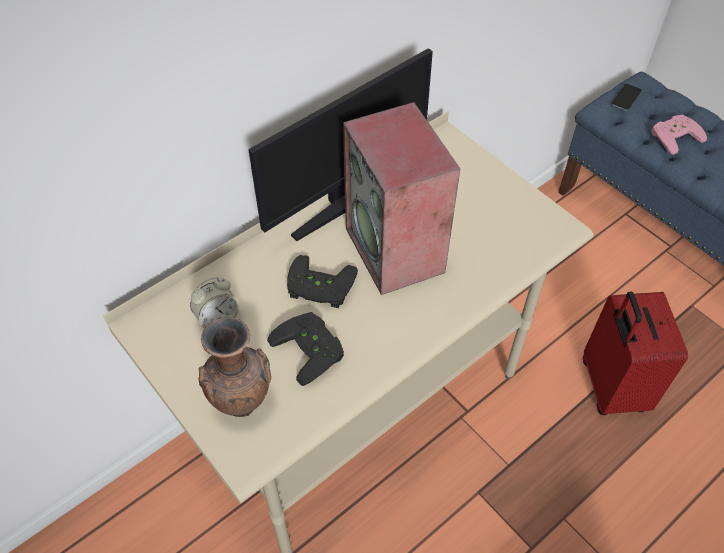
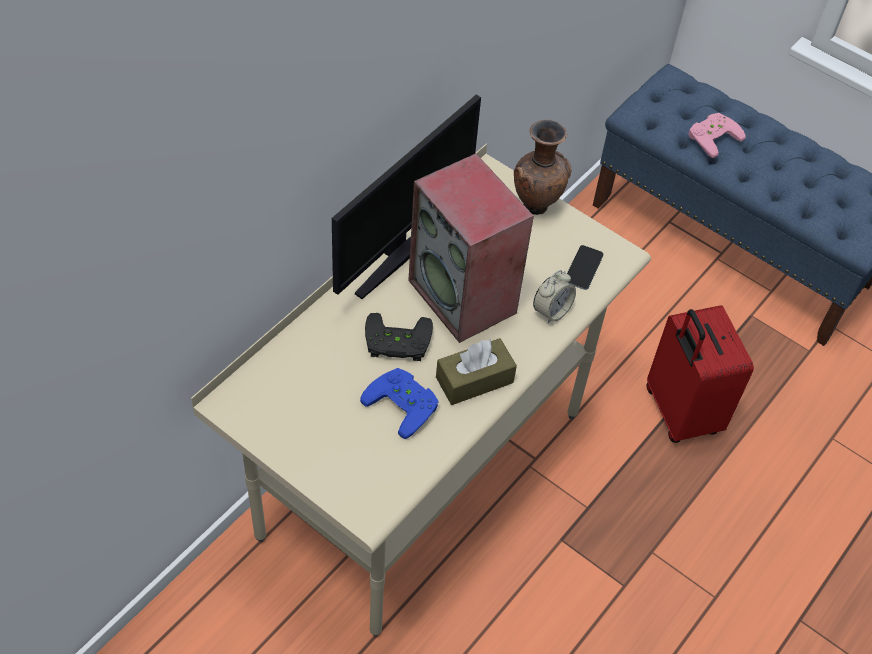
camera: 15 degrees left, 0 degrees up
(218, 318) = (304, 386): alarm clock -> alarm clock (551, 311)
(242, 402) = (351, 462): brown vase -> brown vase (535, 205)
(312, 348) = (405, 403): black game controller -> blue game controller
(388, 334) = (474, 380): none -> brown tissue box
(626, 97) = (657, 97): phone -> phone (583, 268)

